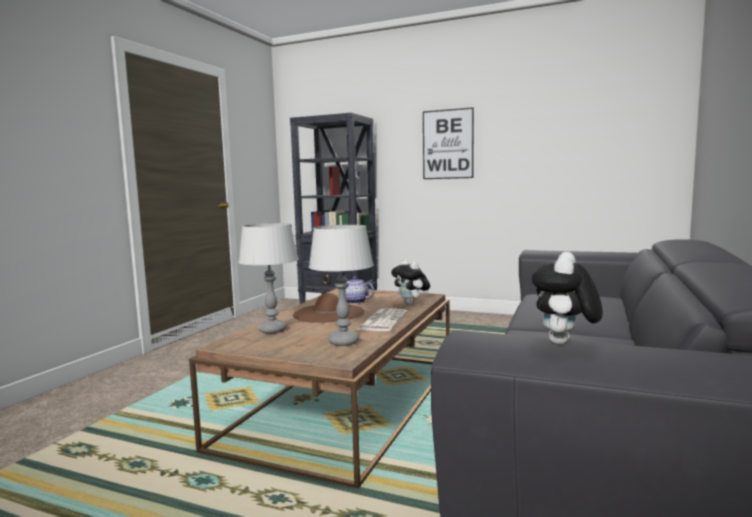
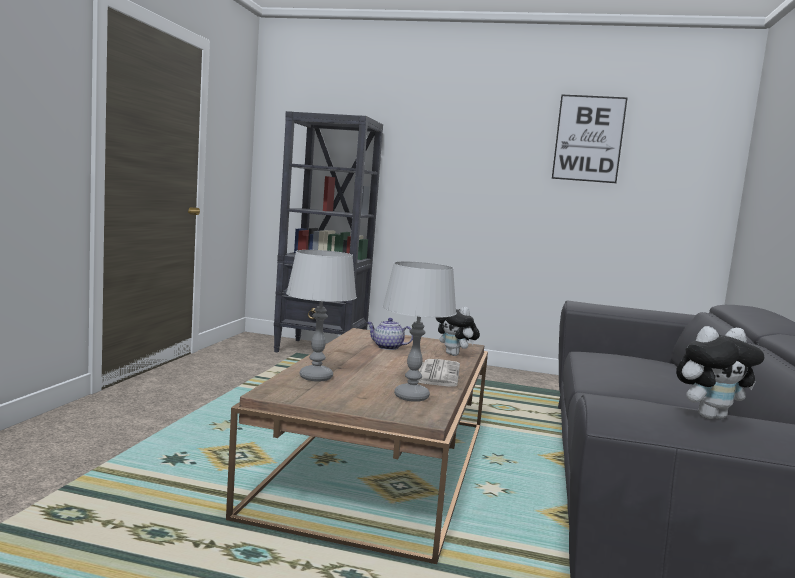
camera: 10 degrees left, 0 degrees up
(329, 313) = (368, 360): brown hat -> none
(448, 144) = (470, 166): picture -> picture (588, 139)
(564, 344) = (710, 416): plush toy -> plush toy turned 120 degrees counterclockwise

